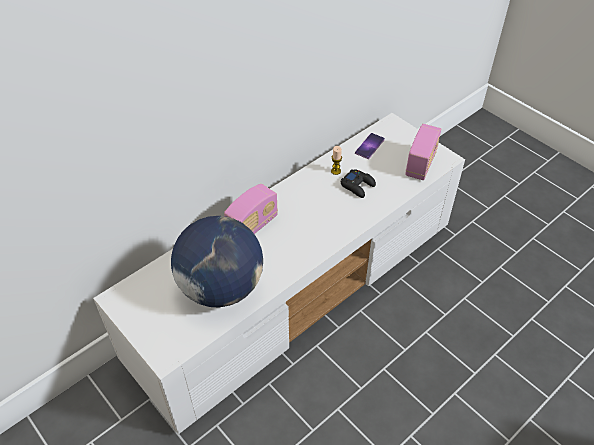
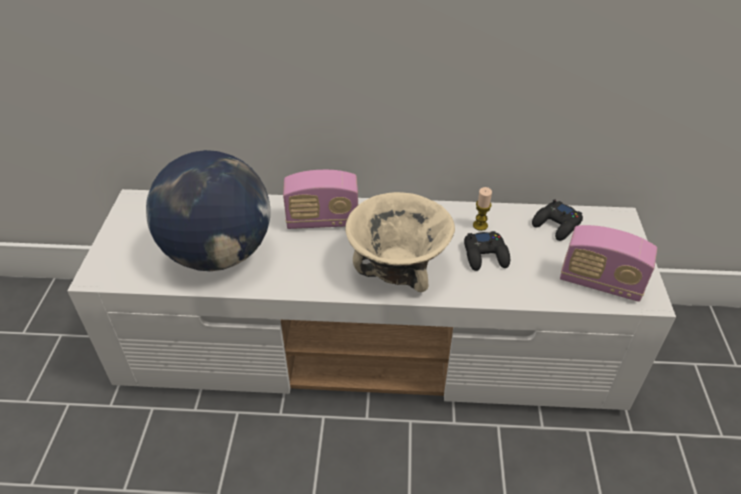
camera: 45 degrees right, 5 degrees down
(326, 222) = (398, 267): none -> beige bowl
(369, 146) = (556, 225): phone -> black game controller
(421, 164) = (600, 283): radio -> radio turned 45 degrees clockwise

